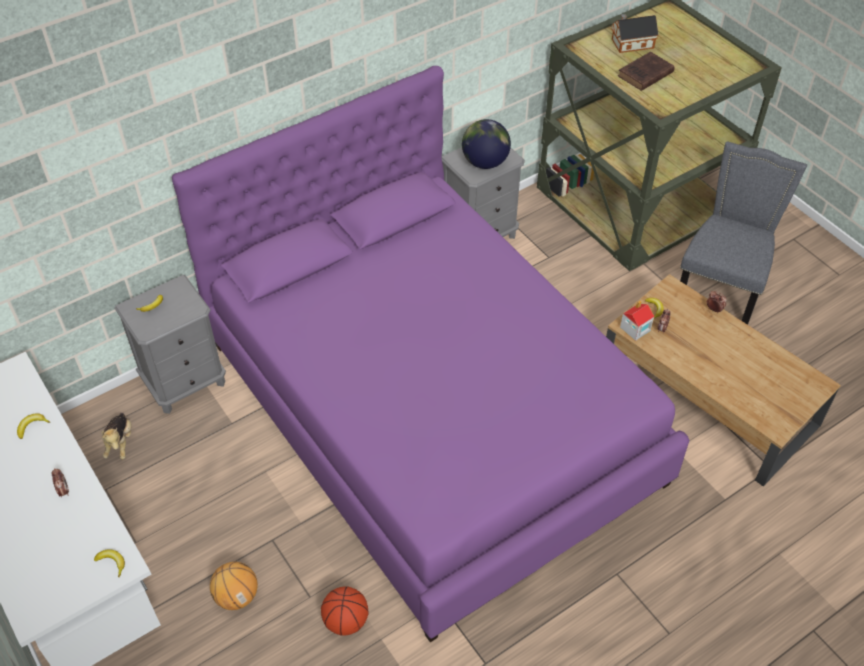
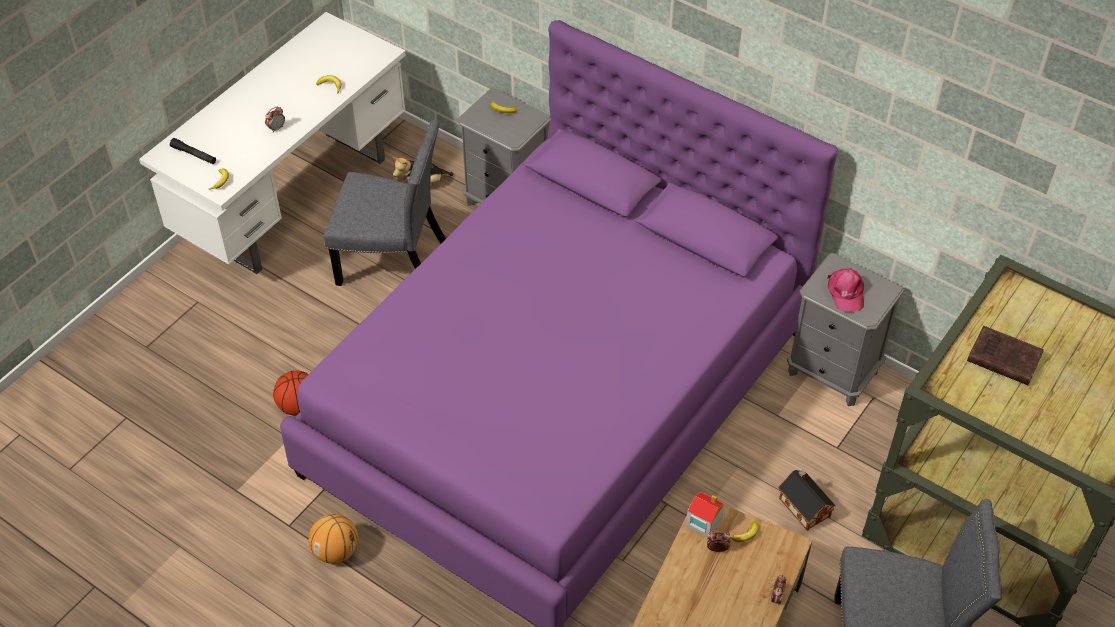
camera: 70 degrees right, 0 degrees up
(52, 582) = (194, 155): none -> black flashlight
(203, 494) = (391, 261): none -> grey chair
(236, 596) = (298, 321): basketball -> basketball (336, 551)
(485, 162) = (845, 292): globe -> pink cap
(630, 43) = (1059, 331): toy house -> toy house (803, 505)

